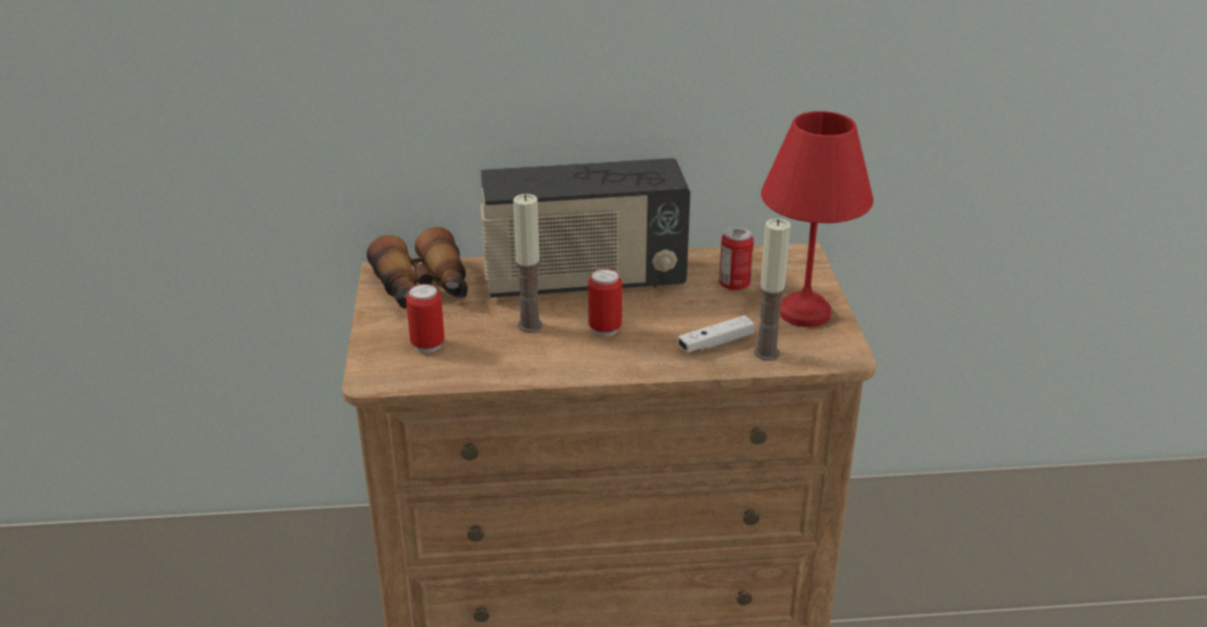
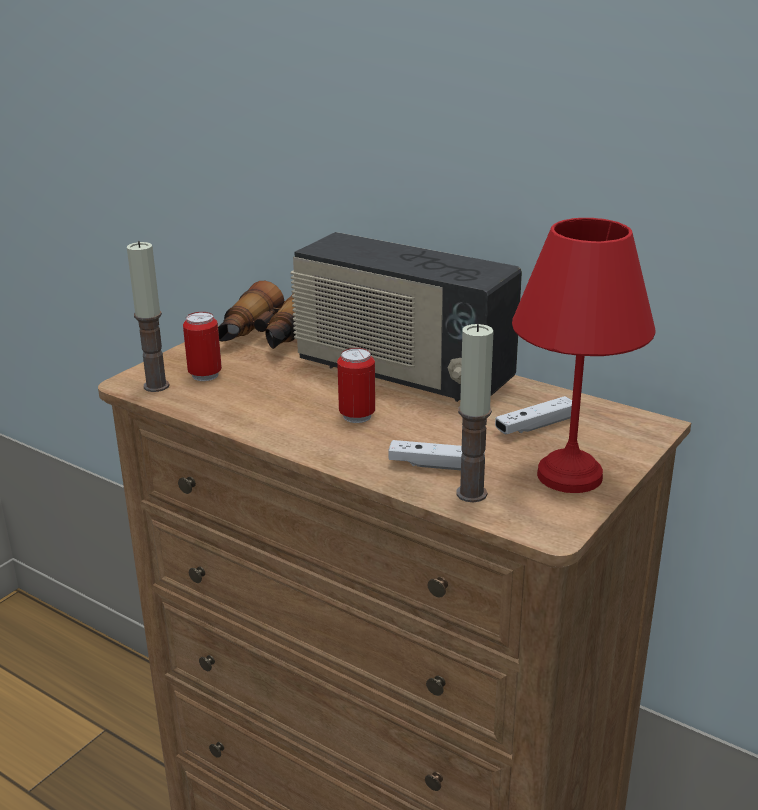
camera: 40 degrees right, 5 degrees down
(530, 325) = (302, 390): candle -> candle (156, 386)
(734, 285) = (535, 426): can -> white game controller

